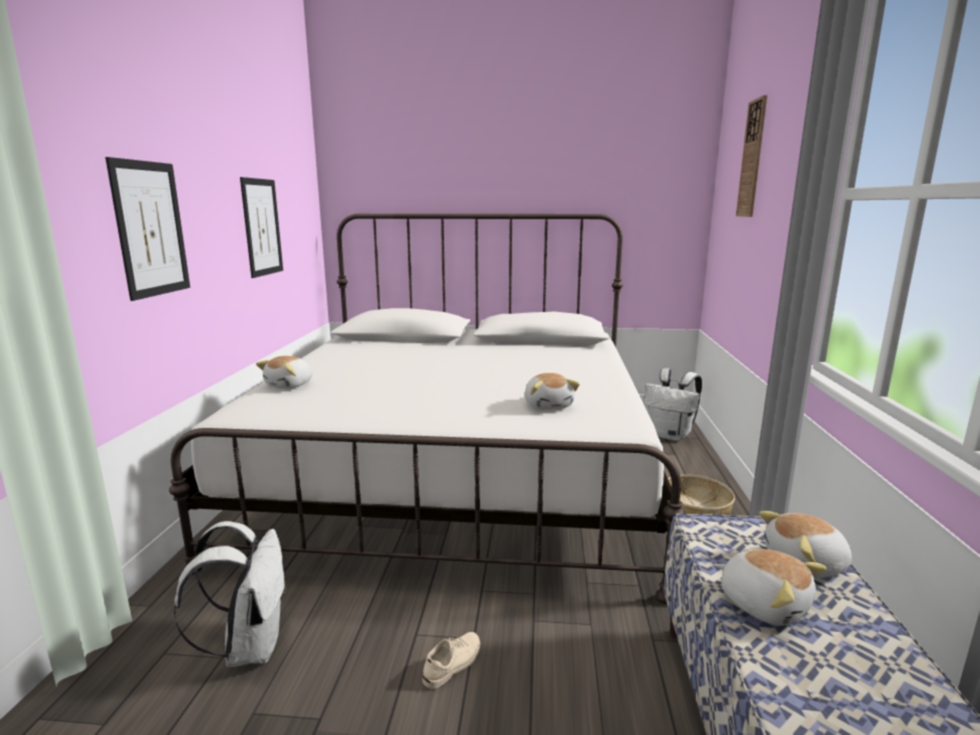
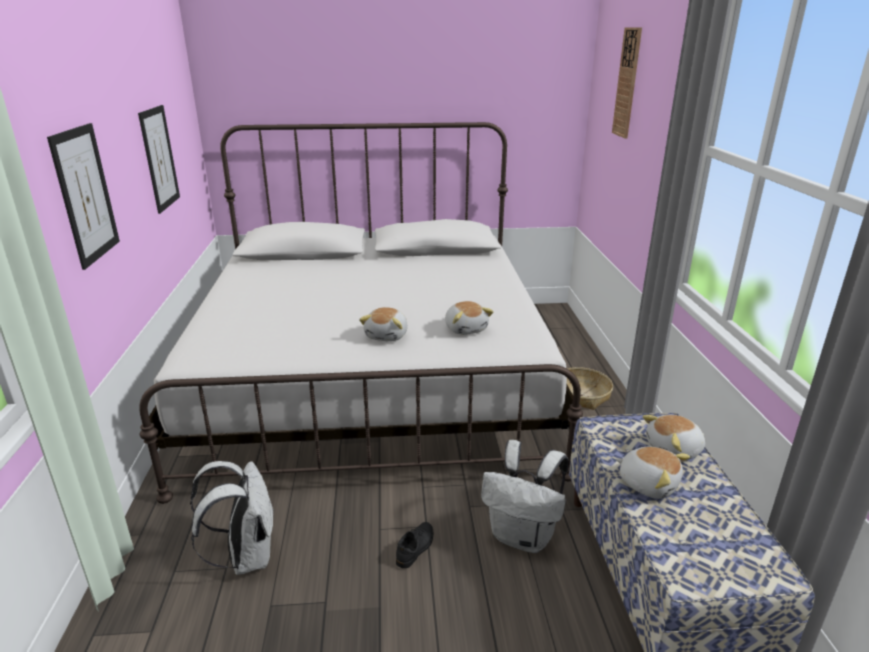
camera: 10 degrees left, 10 degrees up
(290, 385) = (222, 323): plush toy -> plush toy (387, 335)
(453, 663) = (415, 547): beige shoe -> black shoe
(670, 435) = (553, 326): white backpack -> white backpack (523, 536)

